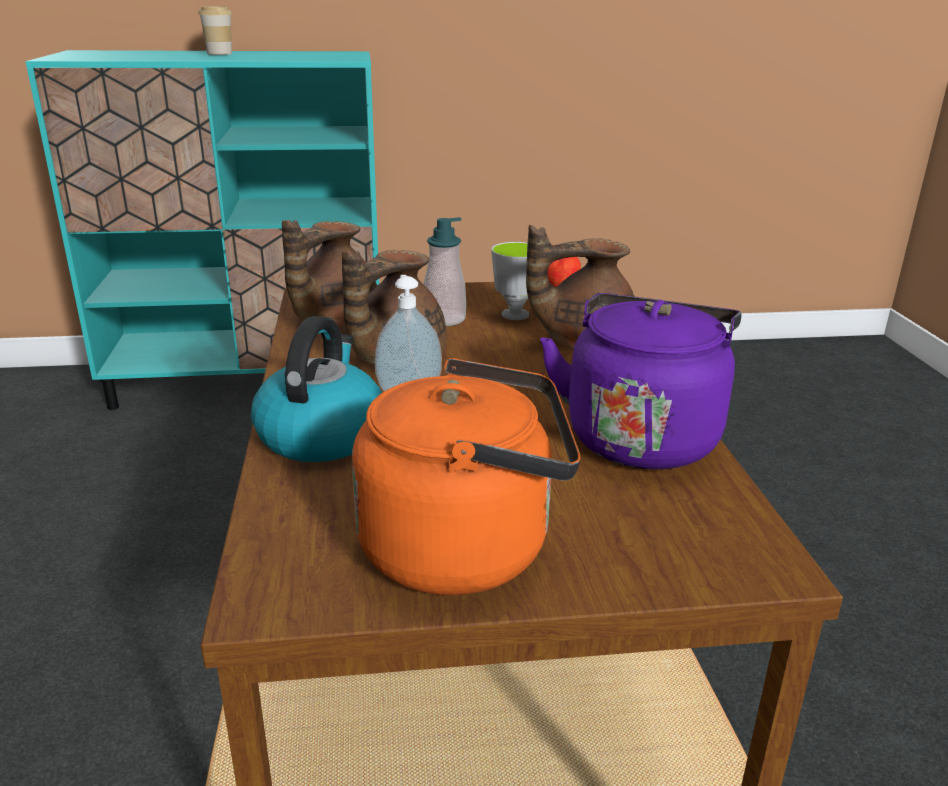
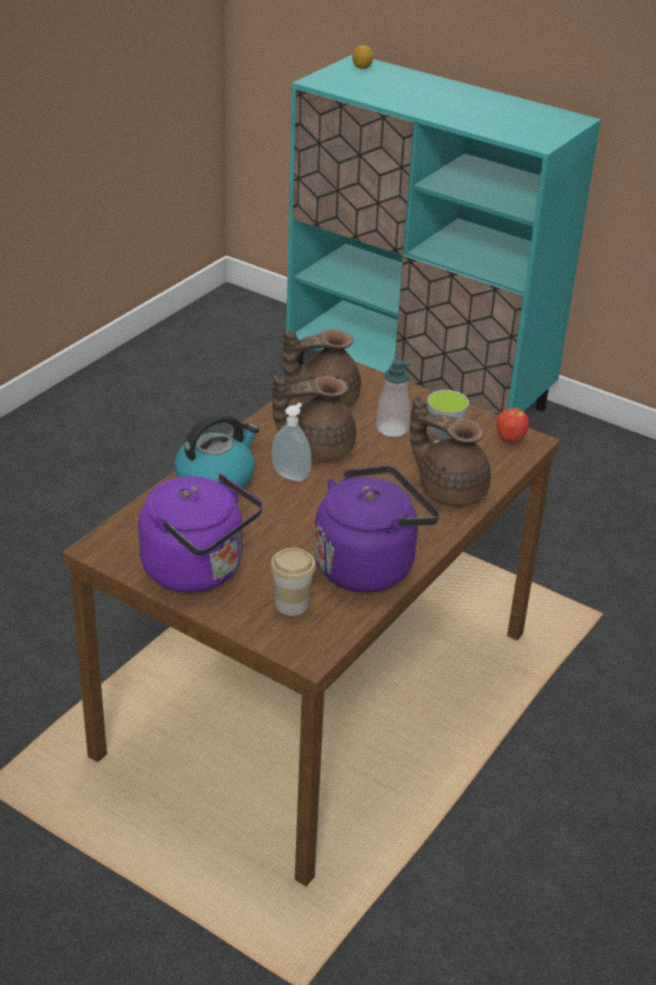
camera: 40 degrees right, 10 degrees up
(91, 52) = (362, 67): none -> lemon
(219, 53) = (455, 97): cup -> cup (291, 604)
(466, 547) = (198, 571): orange kettle -> purple kettle

